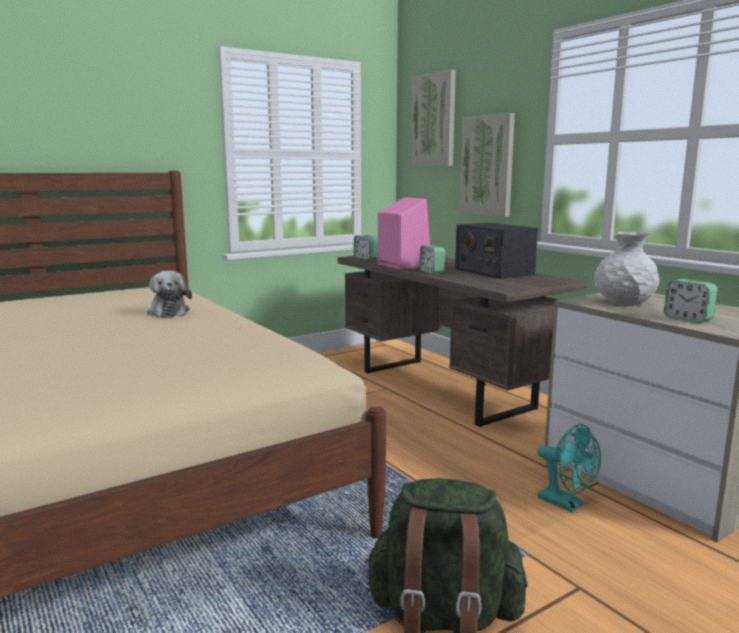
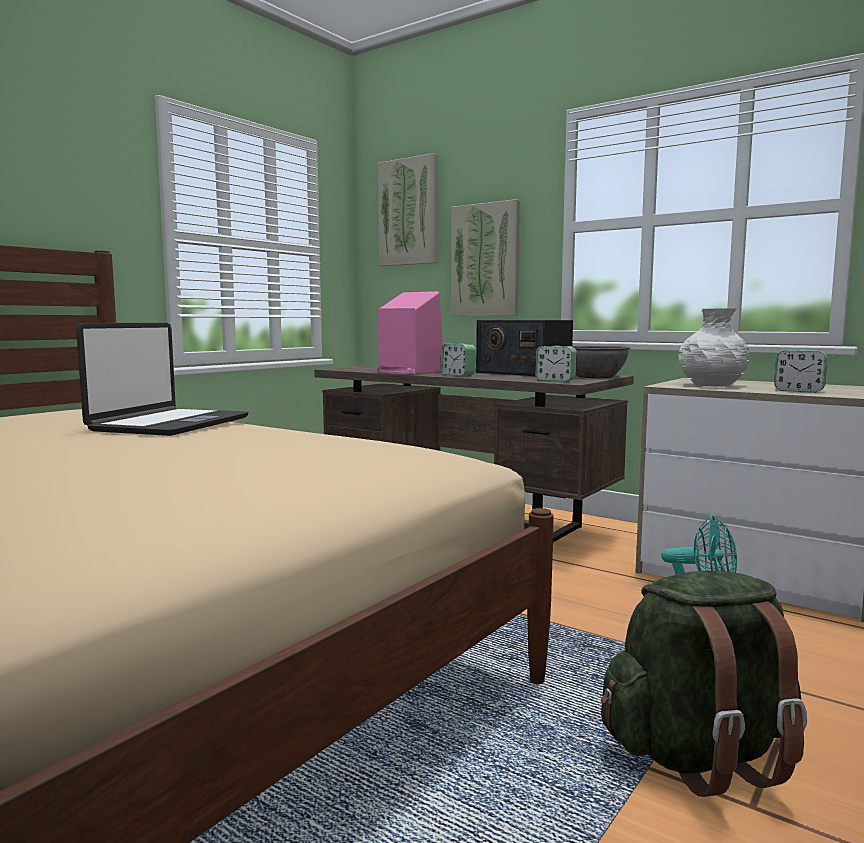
camera: 20 degrees left, 5 degrees down
(168, 311) = (169, 424): plush toy -> laptop
(365, 258) = (351, 369): alarm clock -> alarm clock (555, 380)
(545, 281) = (594, 376): none -> grey bowl

